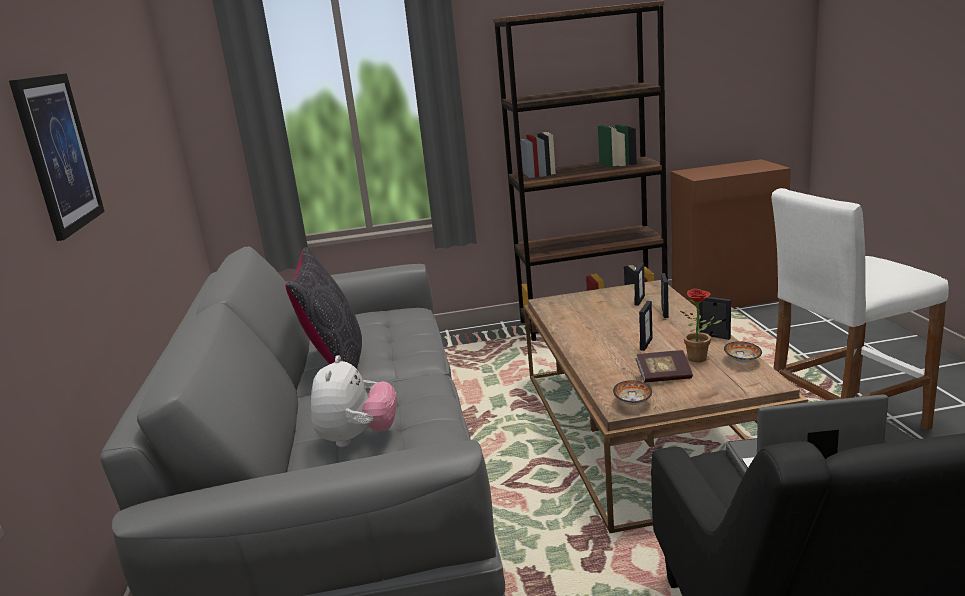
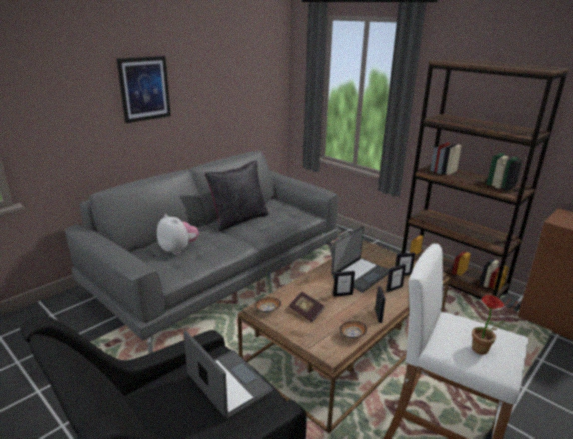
camera: 50 degrees right, 5 degrees up
(357, 438) = (178, 250): plush toy -> plush toy turned 105 degrees counterclockwise
(610, 322) = (360, 274): none -> laptop
(701, 359) = (340, 319): potted plant -> potted plant (481, 352)

